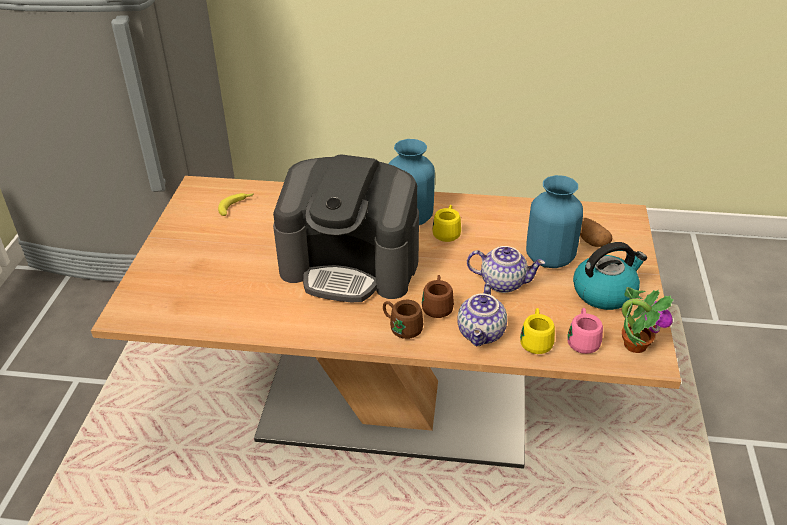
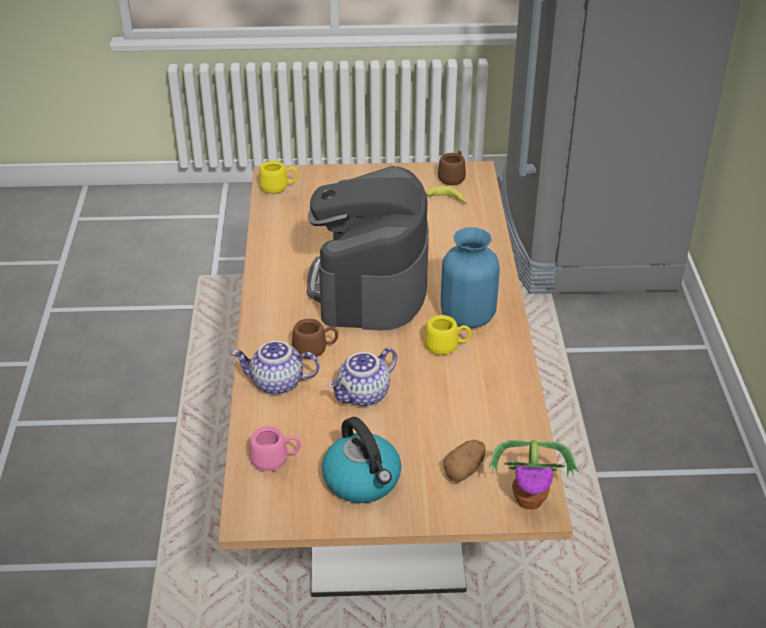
camera: 80 degrees right, 0 degrees up
(401, 327) = (278, 329): brown mug -> brown mug (453, 177)
(503, 282) = (364, 396): teapot -> teapot turned 45 degrees clockwise
(535, 340) = (271, 423): yellow mug -> yellow mug (279, 188)
(549, 257) = (420, 432): blue vase -> none
(634, 344) = (274, 504): potted plant -> potted plant (530, 499)

